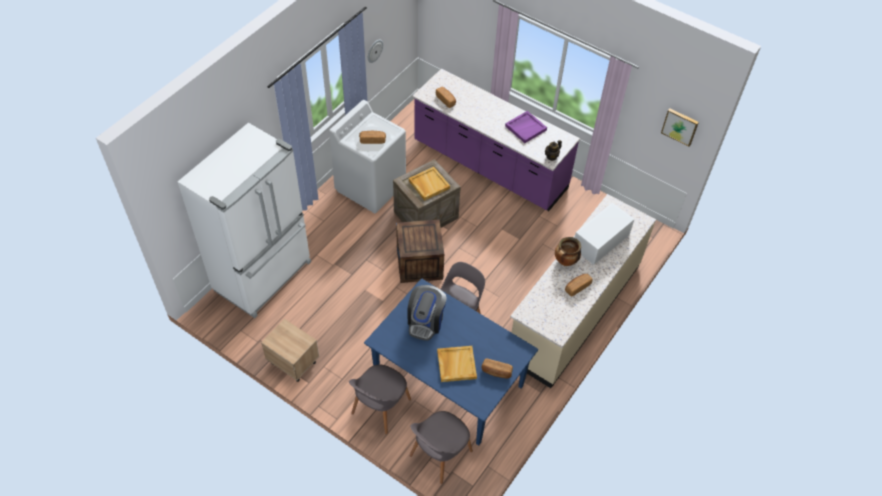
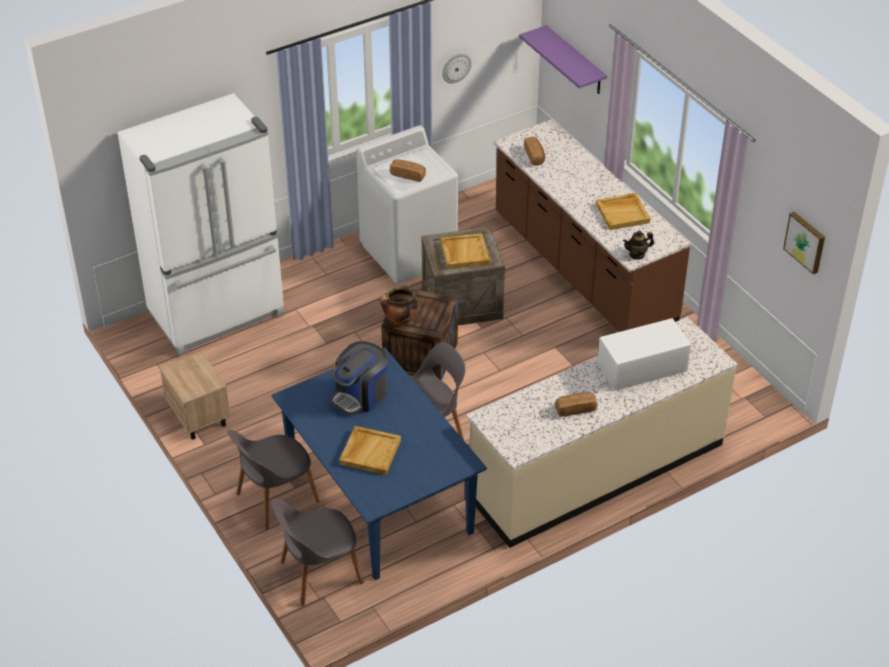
camera: 25 degrees right, 10 degrees down
(454, 25) = (575, 61): none -> purple shelf
(489, 166) = (582, 270): purple counter -> brown counter
(496, 372) = (415, 475): bread -> none
(525, 128) = (622, 213): purple tray -> beige tray
(565, 262) = (578, 376): cooking pot -> cooking pot (399, 320)

